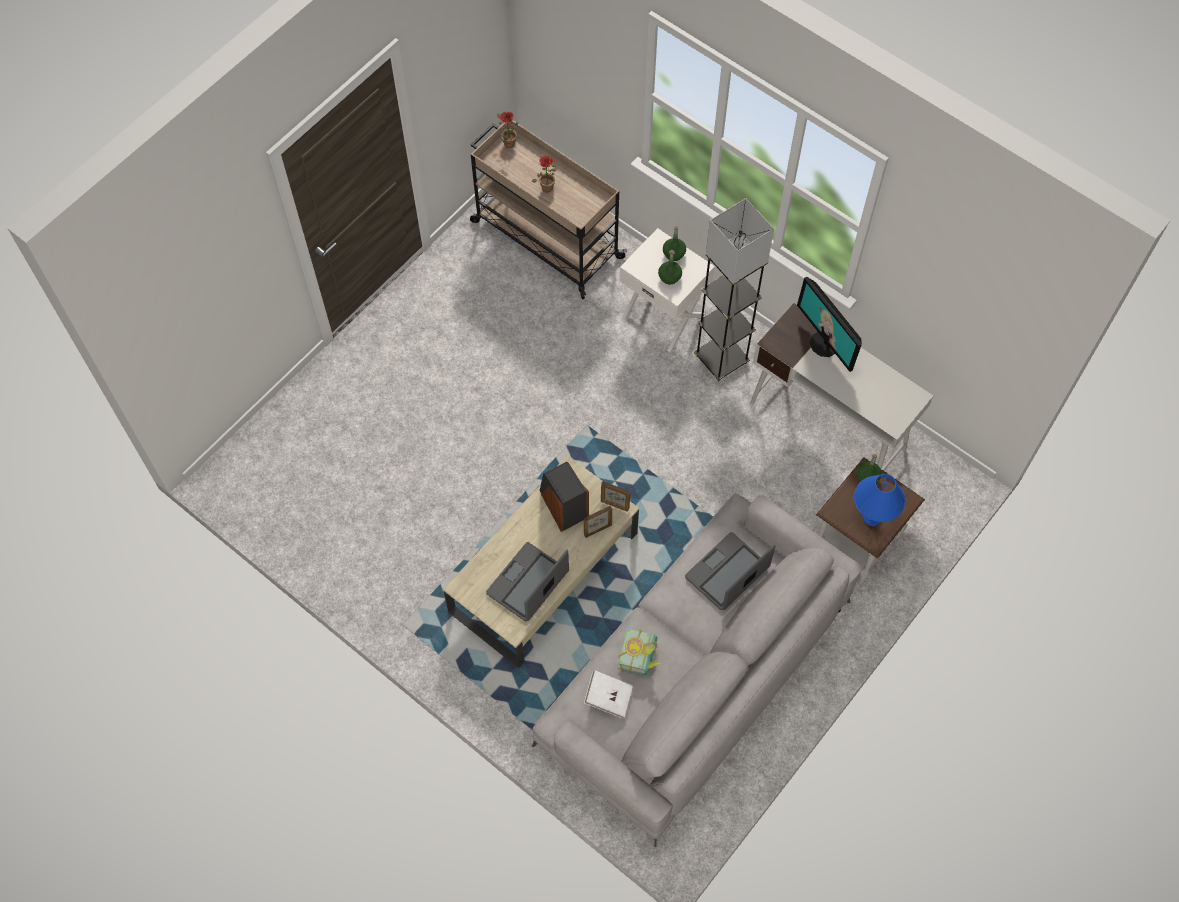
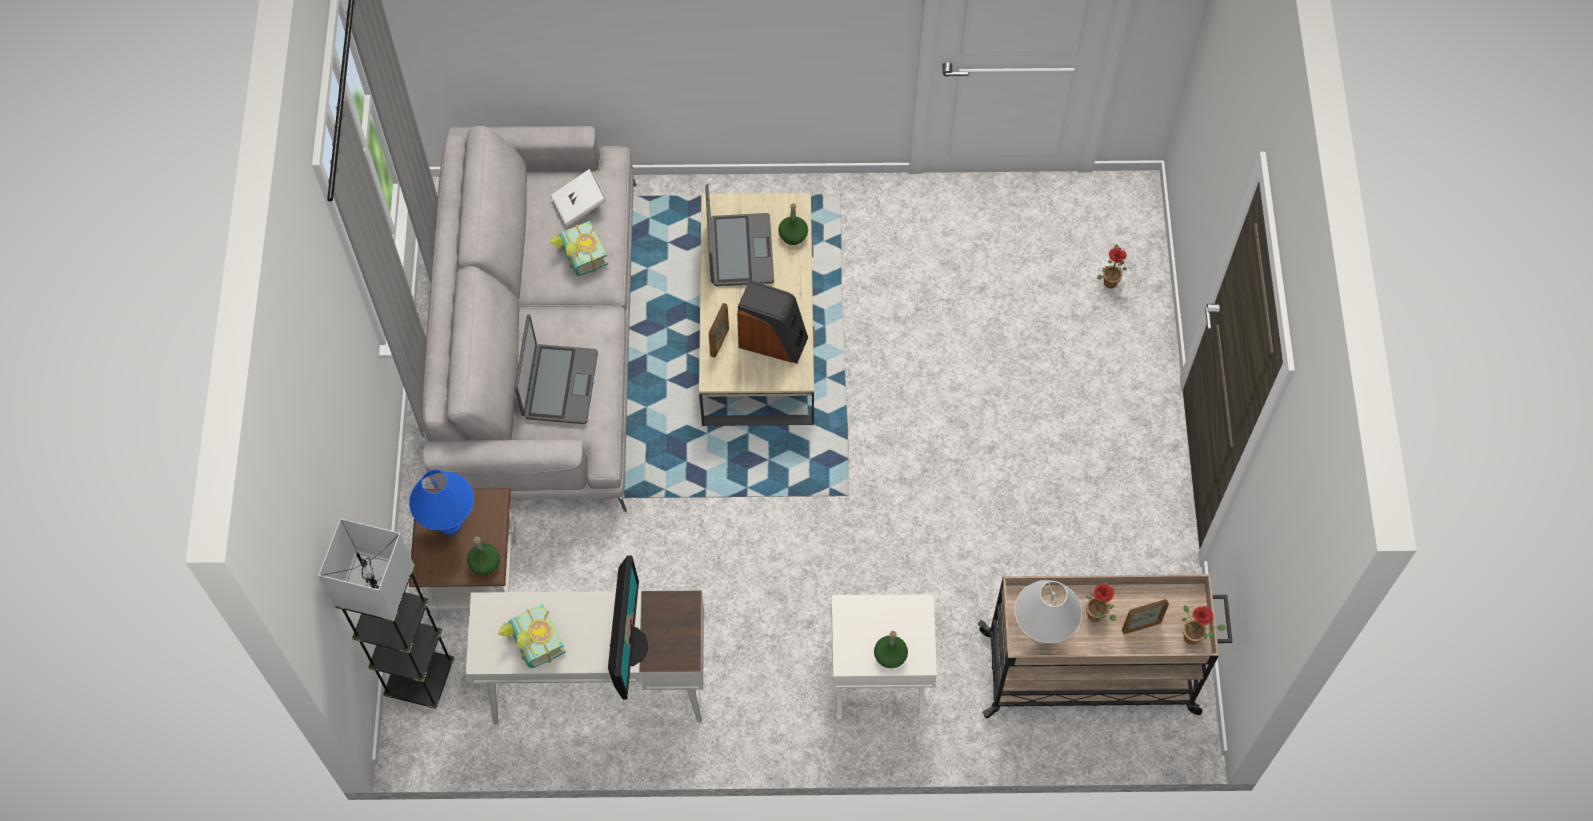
camera: 140 degrees right, 0 degrees up
(299, 433) = (1109, 280): none -> potted plant
(584, 199) = (1042, 632): none -> white table lamp
(614, 505) = (724, 376): picture frame -> picture frame (1140, 626)
(670, 277) = (869, 623): green bottle -> green bottle (793, 235)
(721, 359) = (773, 676): grey floor lamp -> grey floor lamp (420, 679)
(824, 344) = (628, 646): monitor -> monitor turned 75 degrees clockwise
(881, 384) = (532, 644): none -> book

